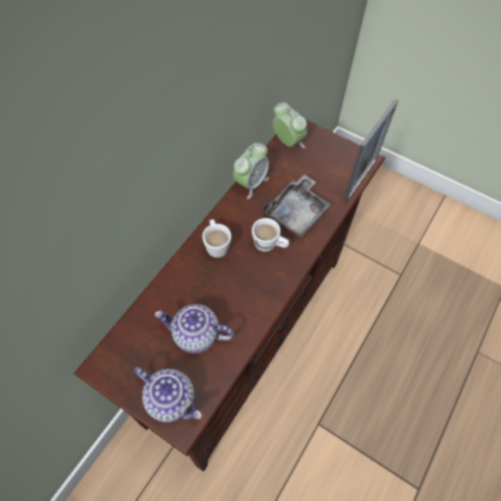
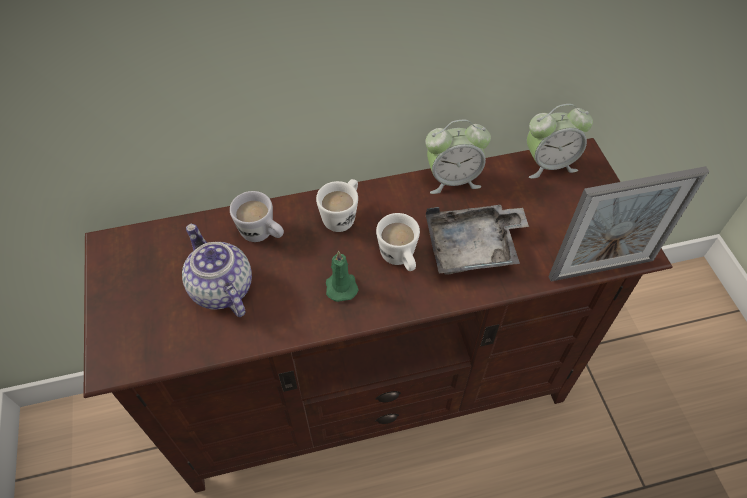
camera: 45 degrees right, 5 degrees down
(171, 399) = (130, 330): teapot -> none
(185, 288) = (262, 235): none -> white mug
(255, 282) = (341, 286): none -> green candle
(287, 142) = (549, 164): alarm clock -> alarm clock turned 75 degrees clockwise

